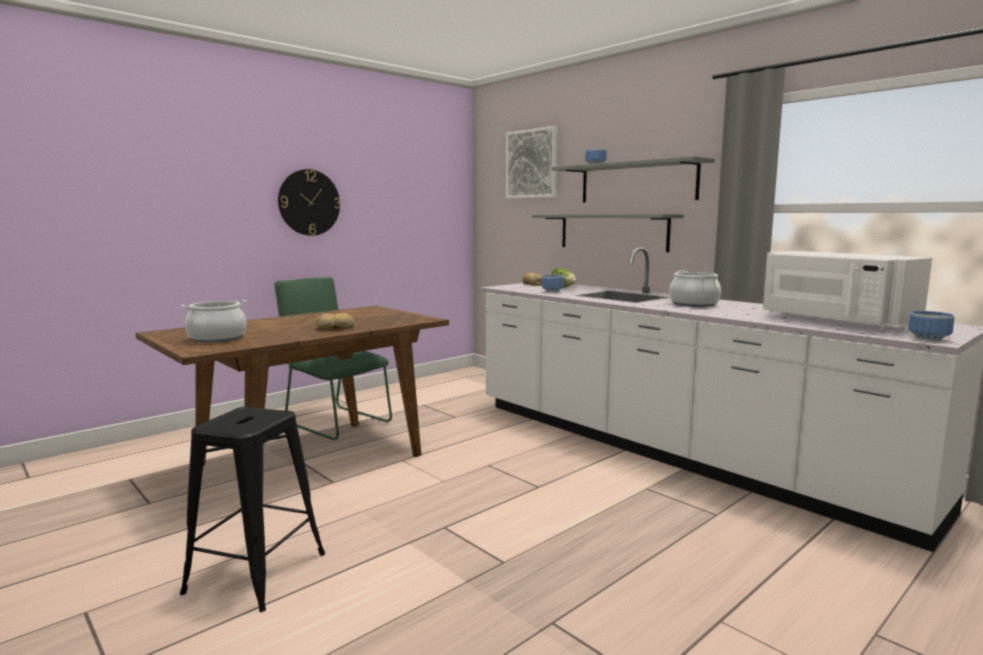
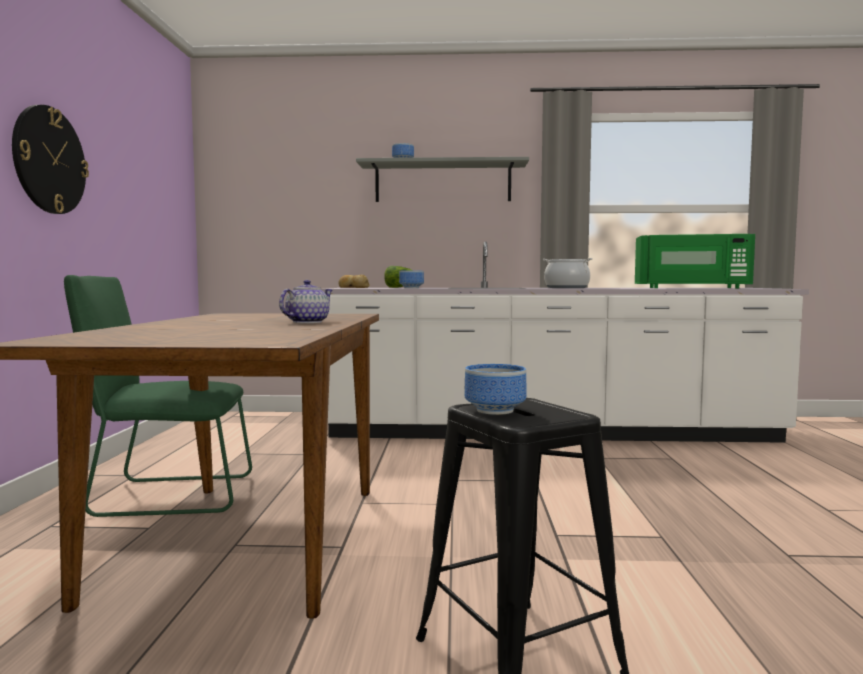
camera: 45 degrees left, 5 degrees down
(217, 338) = (205, 336): cooking pot -> none
(335, 328) = (307, 322): bread -> teapot
(532, 164) = (298, 157): picture -> none
(612, 232) = (415, 233): grey shelf -> none
(834, 321) = (692, 288): white microwave -> green microwave
(930, 338) = (776, 288): bowl -> bowl (496, 410)

